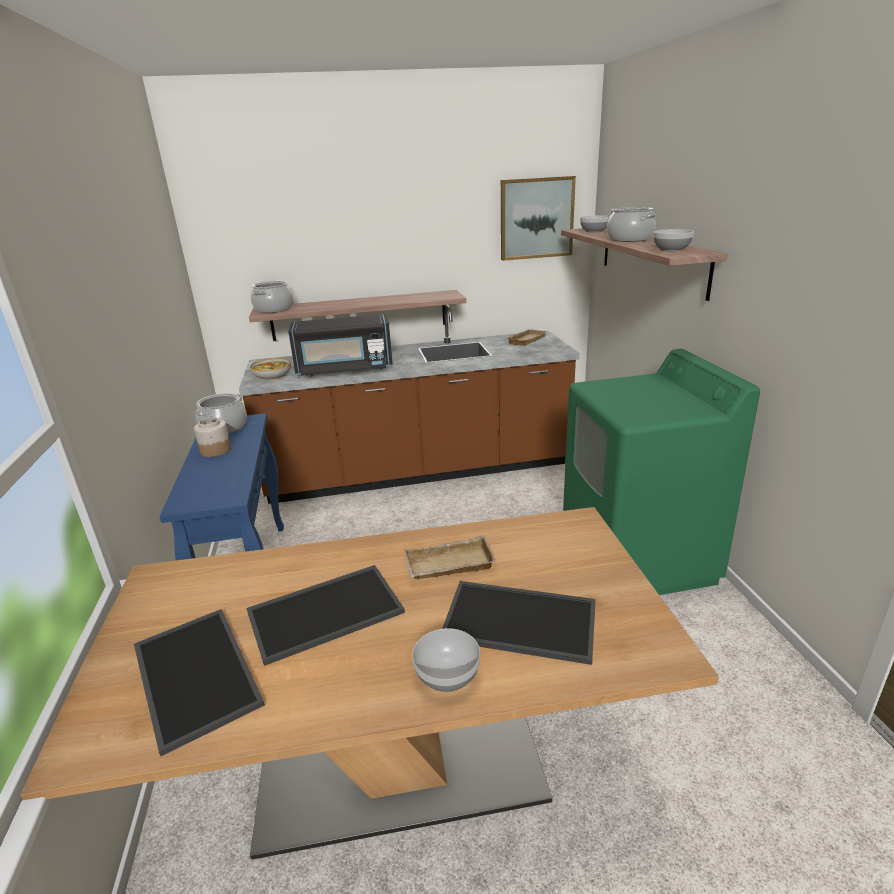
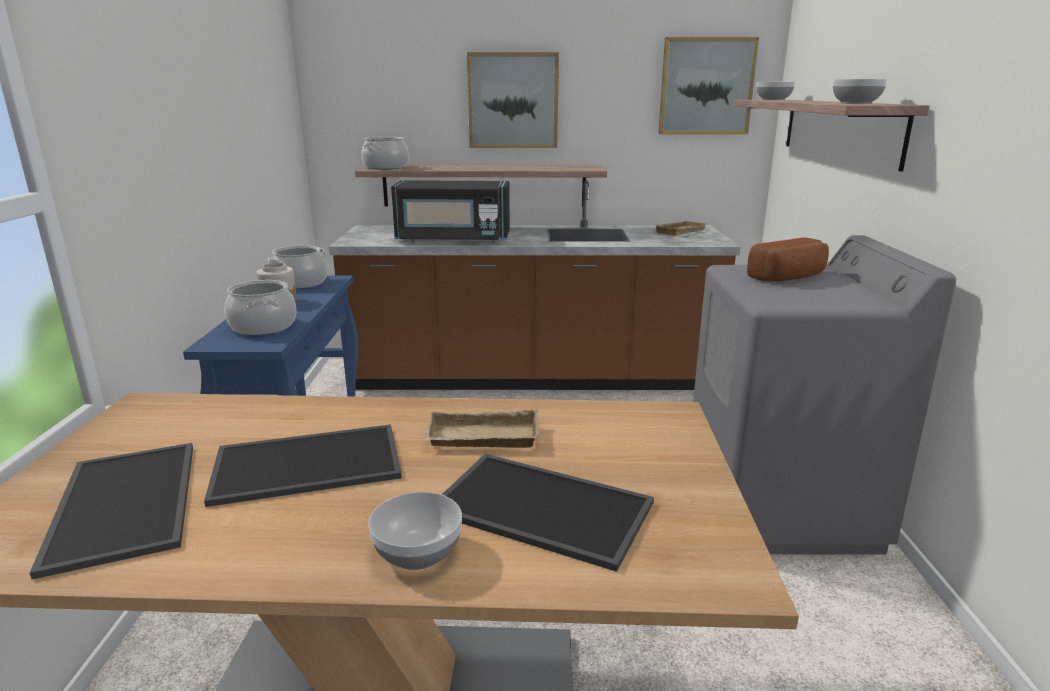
camera: 10 degrees right, 5 degrees down
(272, 375) = (371, 239): bowl -> none
(378, 241) = (513, 101): none -> picture
(629, 239) = (810, 101): cooking pot -> cooking pot (262, 326)
(636, 391) = (790, 277): none -> bread
(637, 559) = (779, 508): green washing machine -> grey washing machine

